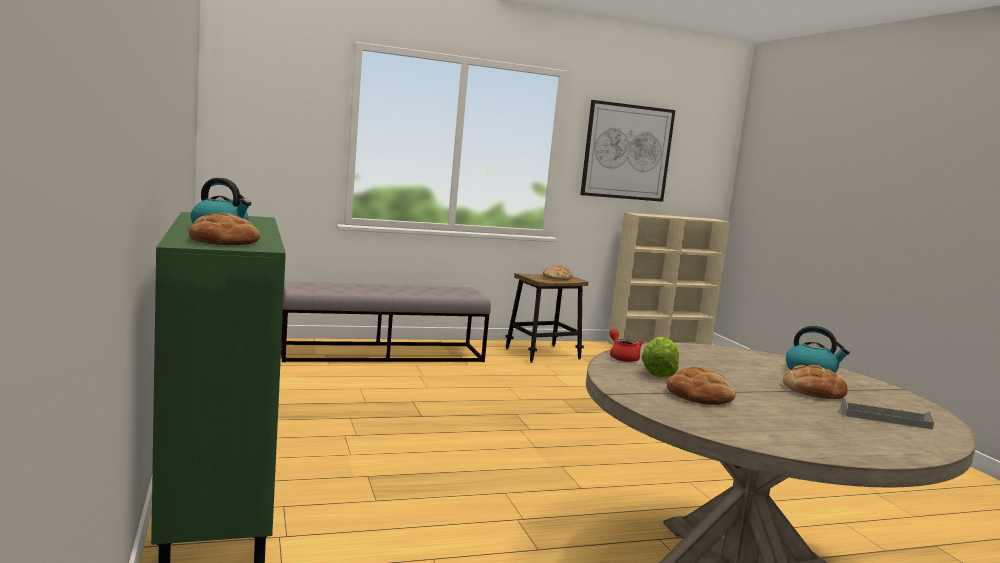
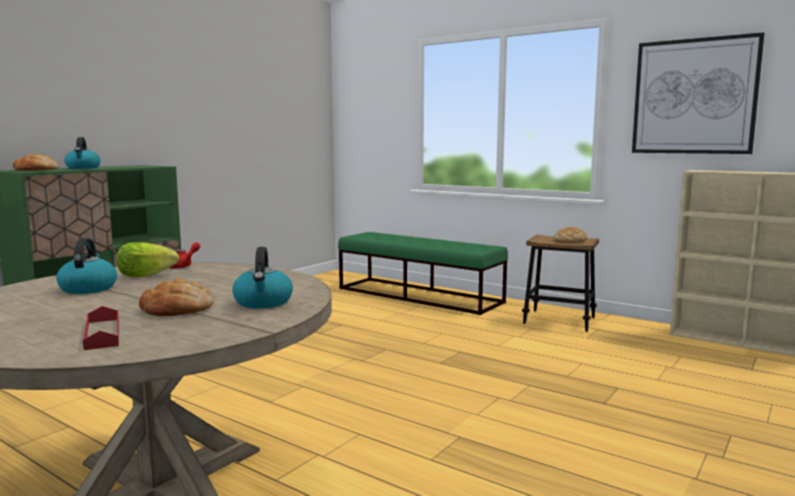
camera: 55 degrees right, 0 degrees up
(383, 353) = (419, 295): grey bench -> green bench
(700, 395) = (88, 288): bread -> kettle
(885, 418) = (102, 333): grey tray -> red tray

